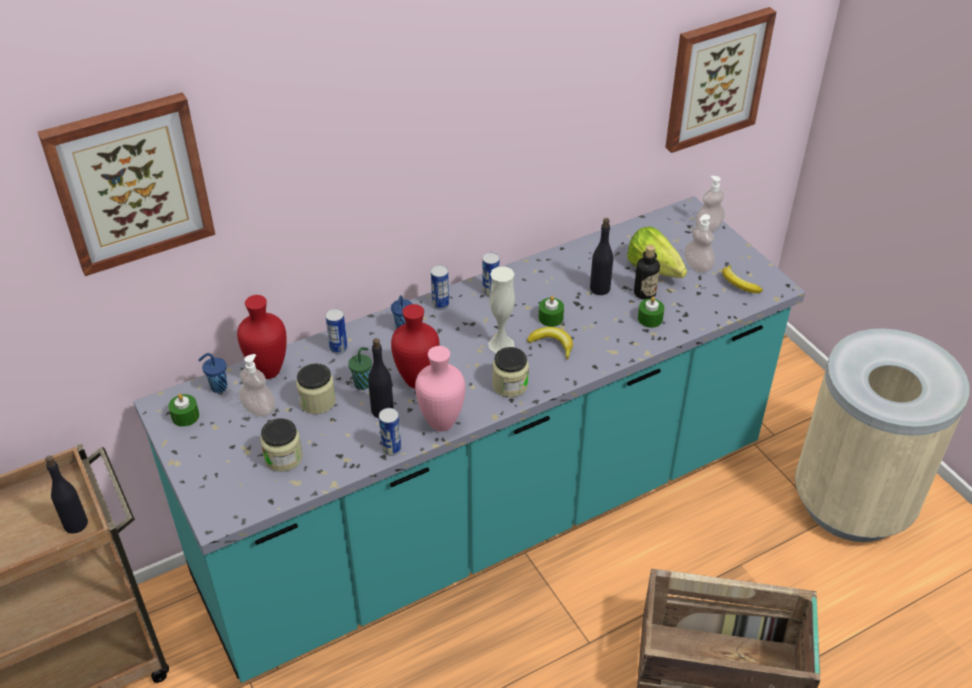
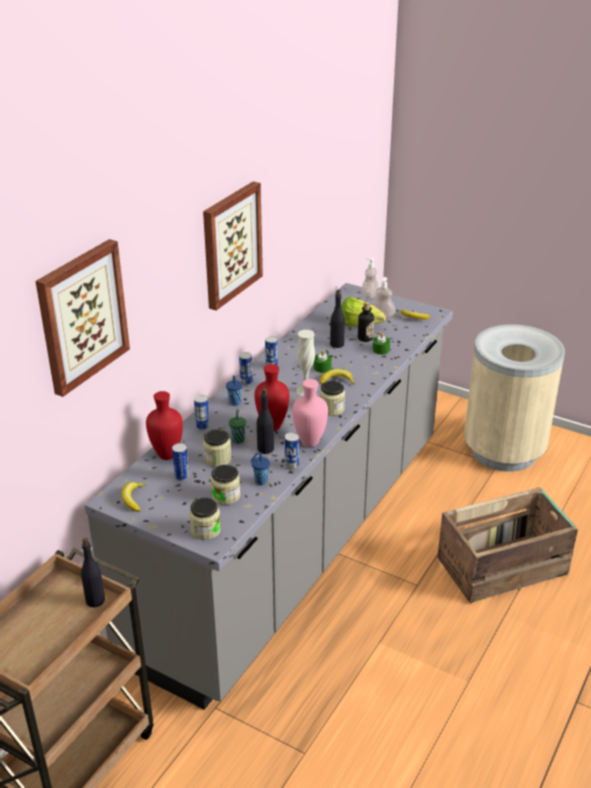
camera: 30 degrees left, 10 degrees down
(185, 416) = (133, 499): green candle -> banana
(218, 387) = (140, 475): blue cup -> blue cup (260, 481)
(223, 495) = (205, 530): none -> jar
(259, 409) = (182, 477): soap dispenser -> can
(486, 516) = (295, 543): turquoise counter -> grey counter
(716, 78) = (347, 197): picture -> picture (231, 244)

